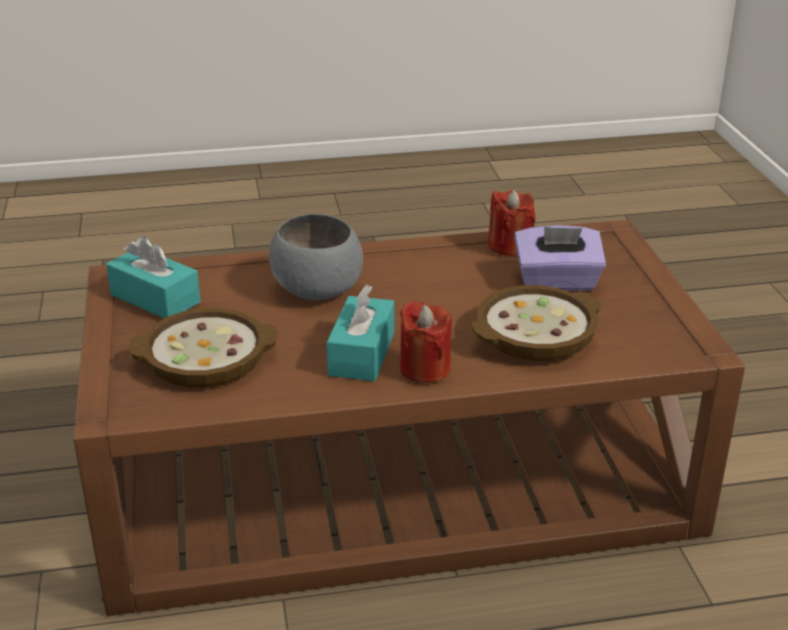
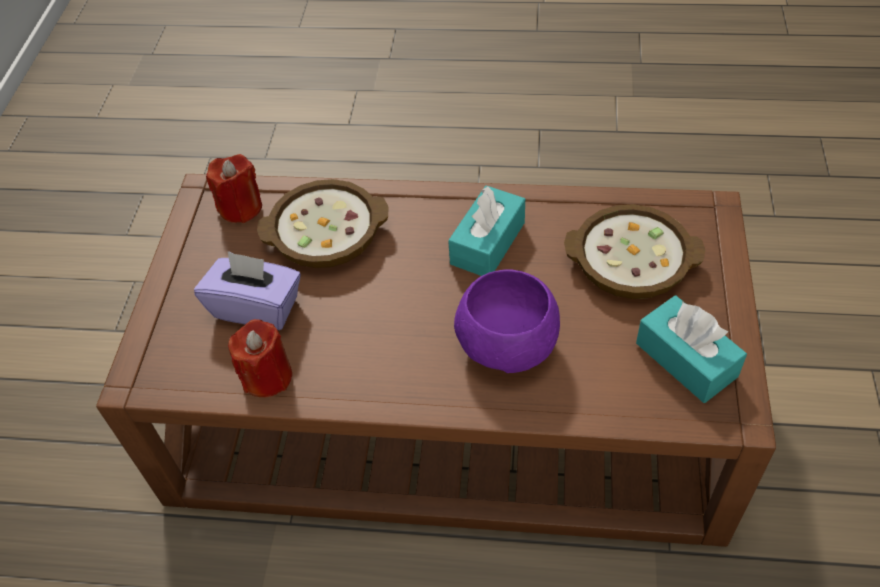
camera: 160 degrees left, 20 degrees up
(317, 290) = (507, 344): grey bowl -> purple bowl
(425, 369) = (440, 211): red candle -> red candle (241, 207)

